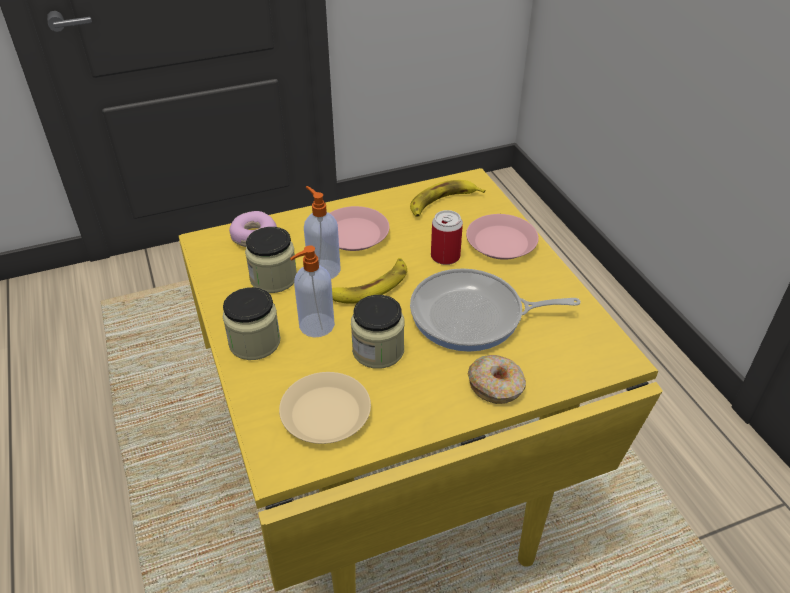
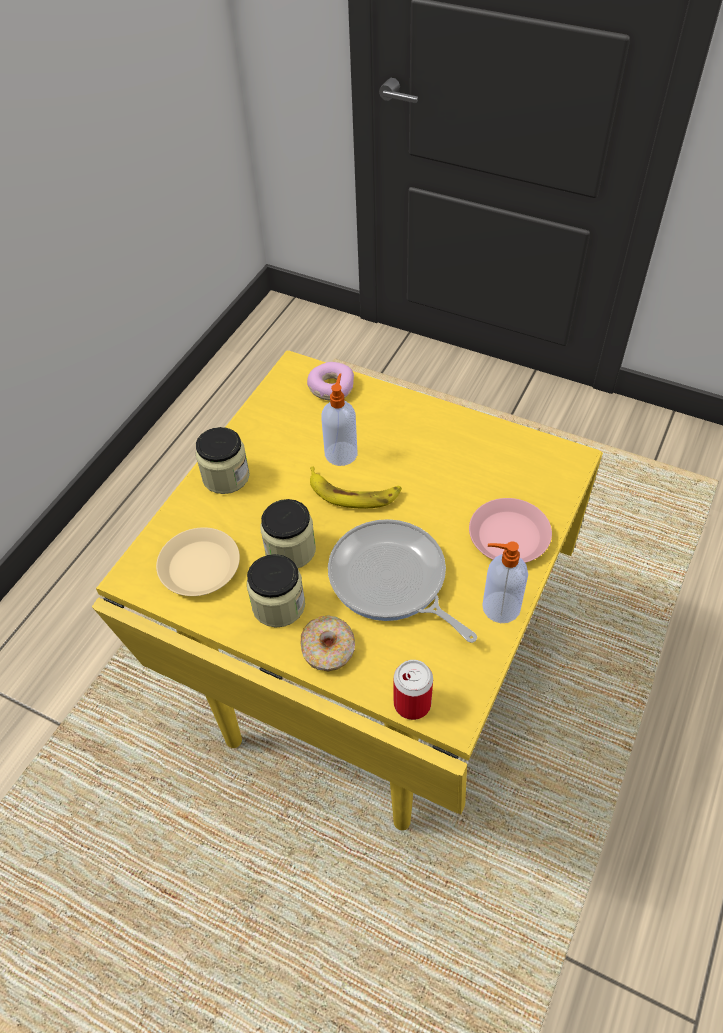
camera: 50 degrees right, 10 degrees up
(273, 278) = (299, 434): jar -> jar (278, 605)
(315, 326) = (277, 495): soap dispenser -> soap dispenser (499, 607)
(354, 234) = (403, 439): pink plate -> none
(442, 203) = (513, 461): banana -> none
(445, 256) = (444, 512): can -> can (412, 703)

